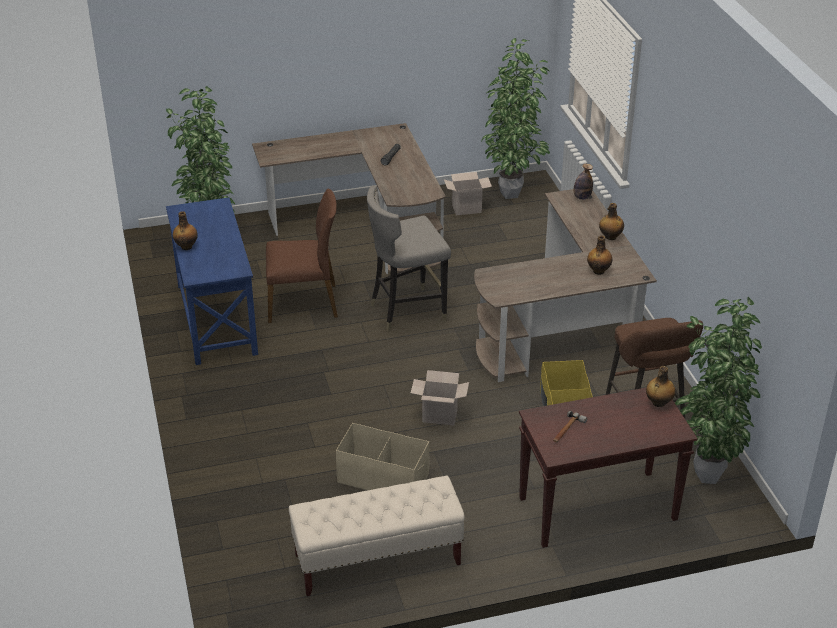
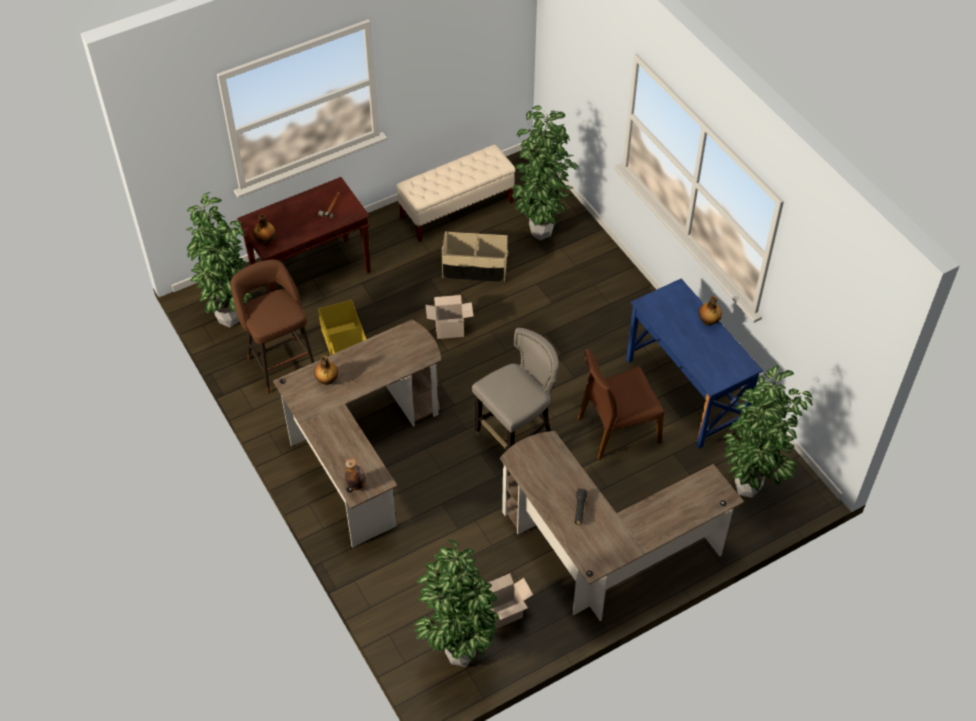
camera: 165 degrees right, 15 degrees up
(278, 508) = (540, 231): none -> potted plant
(610, 237) = (320, 430): bottle -> none

